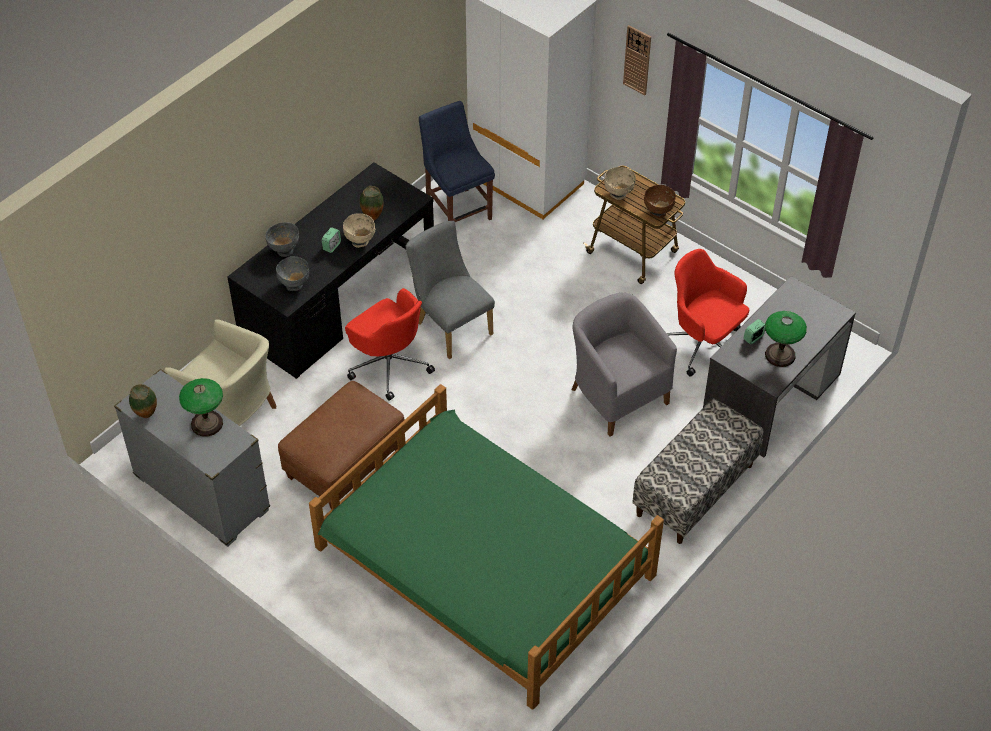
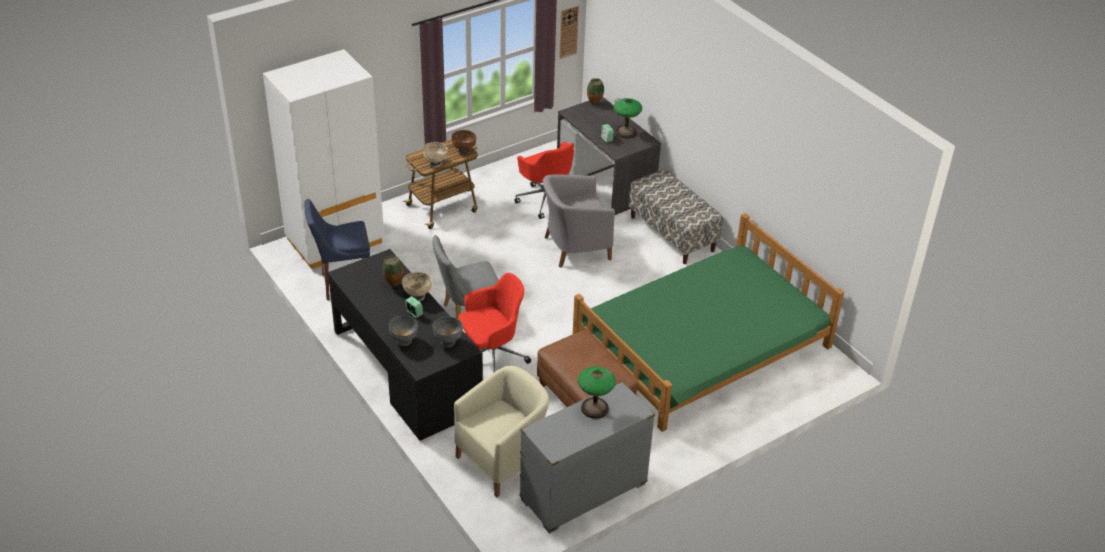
camera: 75 degrees left, 10 degrees down
(147, 416) = (572, 444): vase -> vase (594, 103)
(637, 60) = (380, 72): wall clock -> wall clock (568, 31)
(703, 344) = (546, 199): red office chair -> red office chair turned 90 degrees counterclockwise

